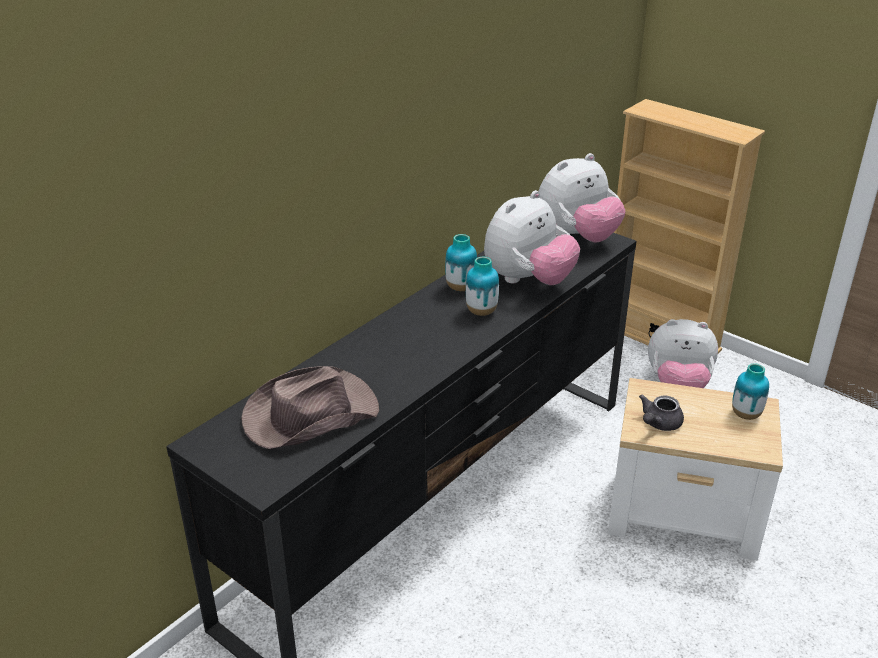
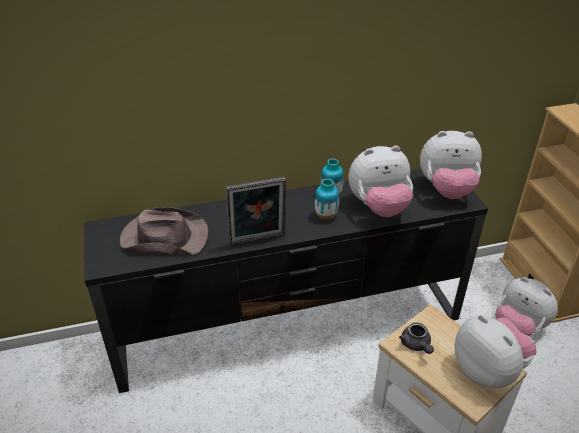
camera: 35 degrees right, 5 degrees up
(435, 369) = (258, 241): none -> picture frame
(658, 424) = (416, 345): grey teapot -> grey teapot turned 90 degrees counterclockwise
(745, 414) = (488, 371): vase -> plush toy

